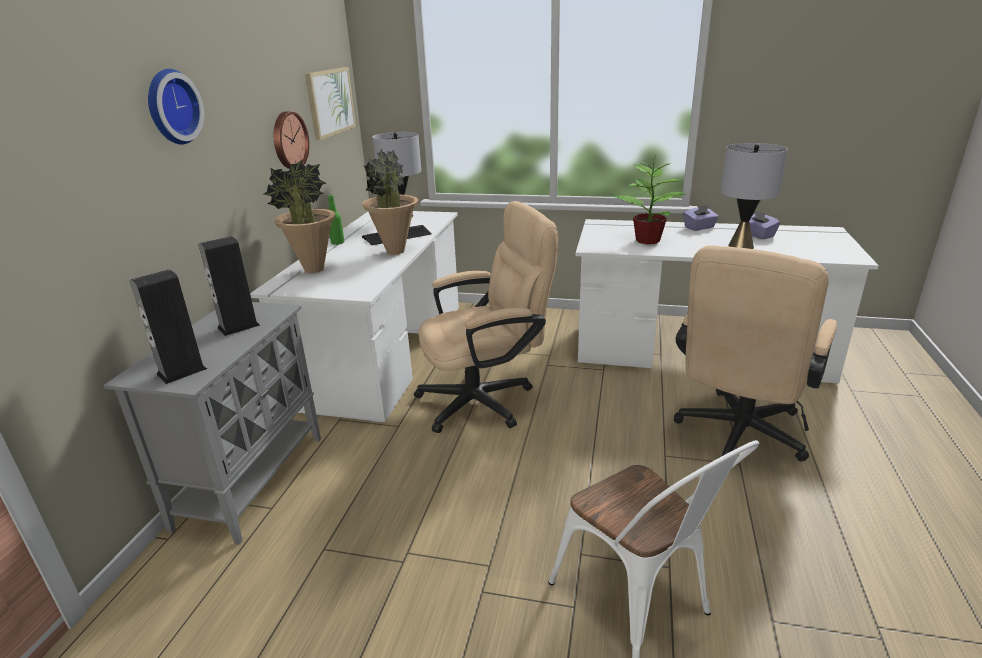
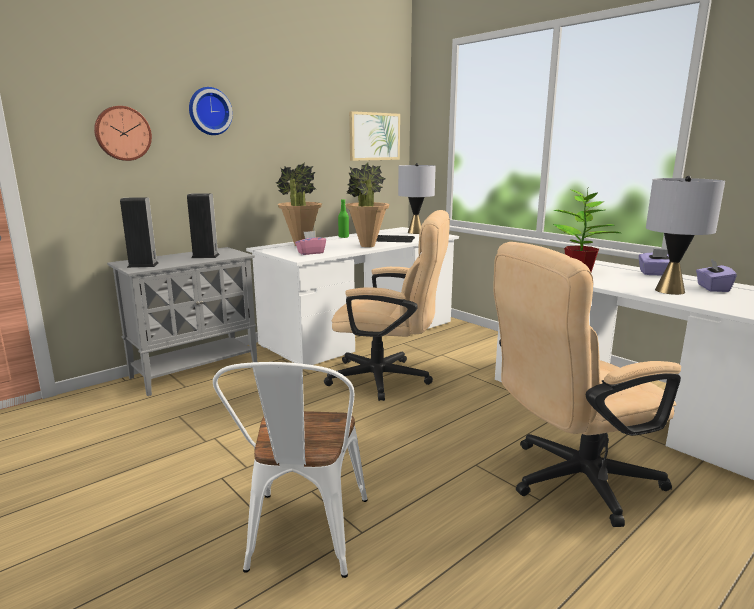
camera: 35 degrees right, 10 degrees down
(288, 140) = (319, 154): wall clock -> wall clock (122, 133)
(354, 280) = (310, 253): none -> pink tissue box

